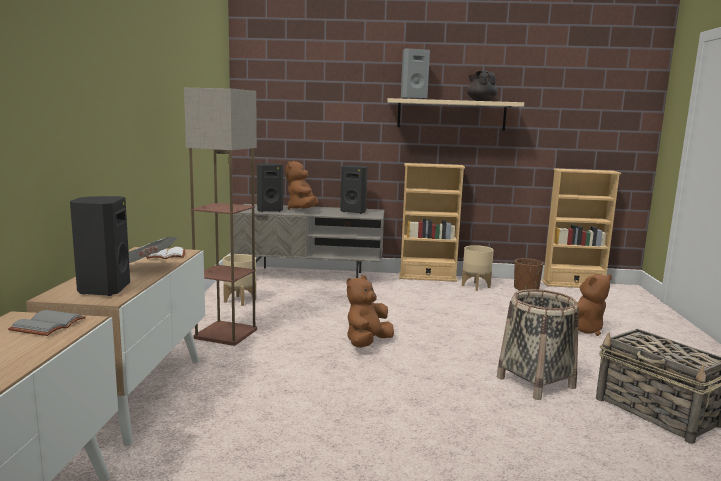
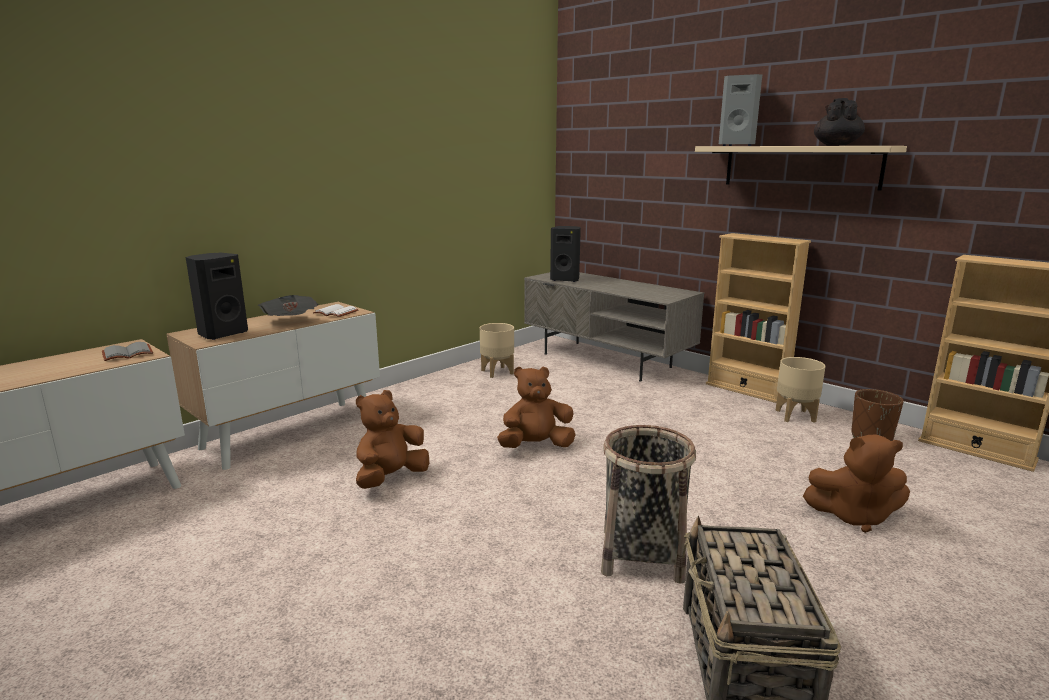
camera: 40 degrees right, 5 degrees up
(227, 333) = (433, 401): floor lamp -> none
(303, 210) = (602, 283): brown plush toy -> brown plush toy (391, 478)
(354, 212) = (656, 291): black speaker -> none

